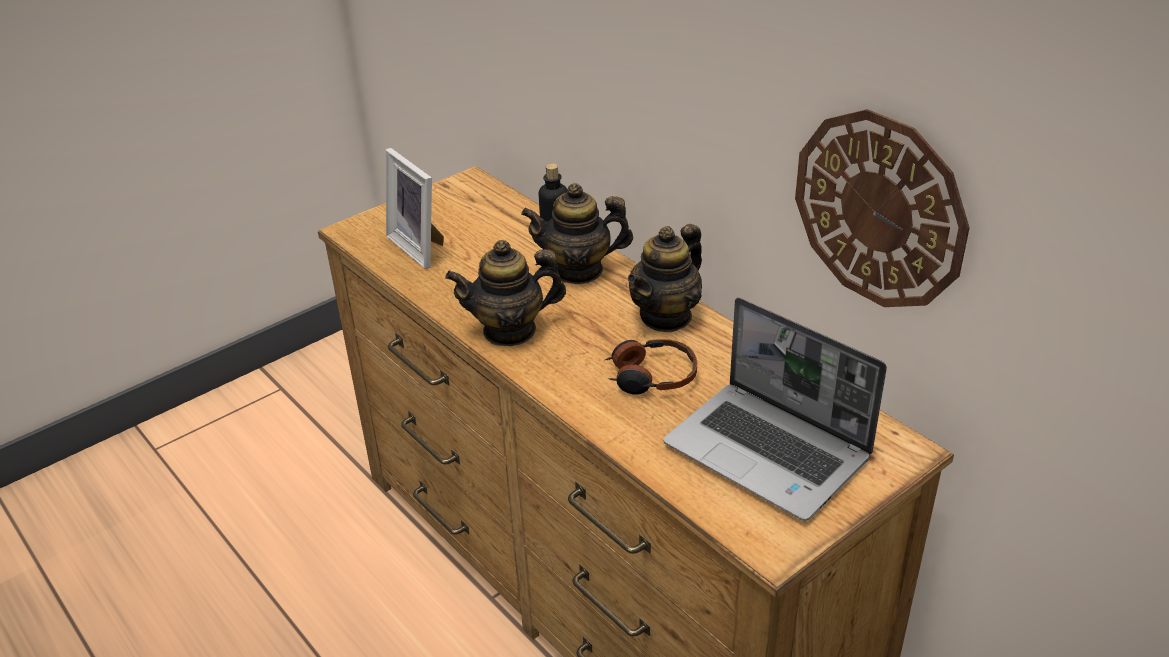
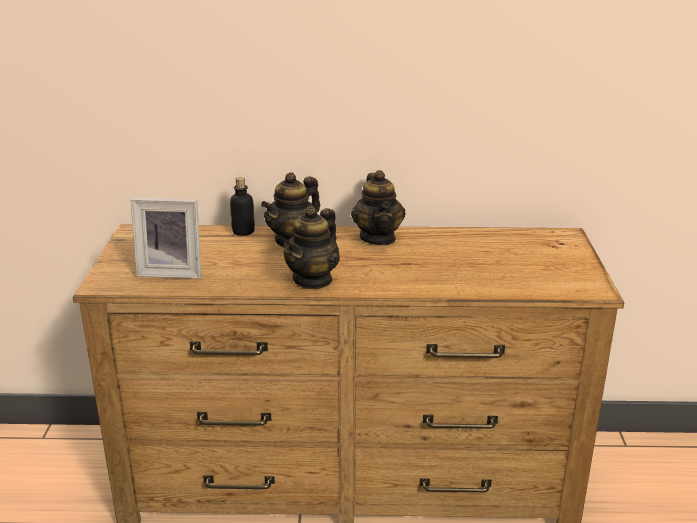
camera: 50 degrees left, 10 degrees down
(651, 376) = (422, 262): headphones -> none
(769, 452) = (526, 261): laptop -> none
(879, 210) = (513, 105): wall clock -> none

